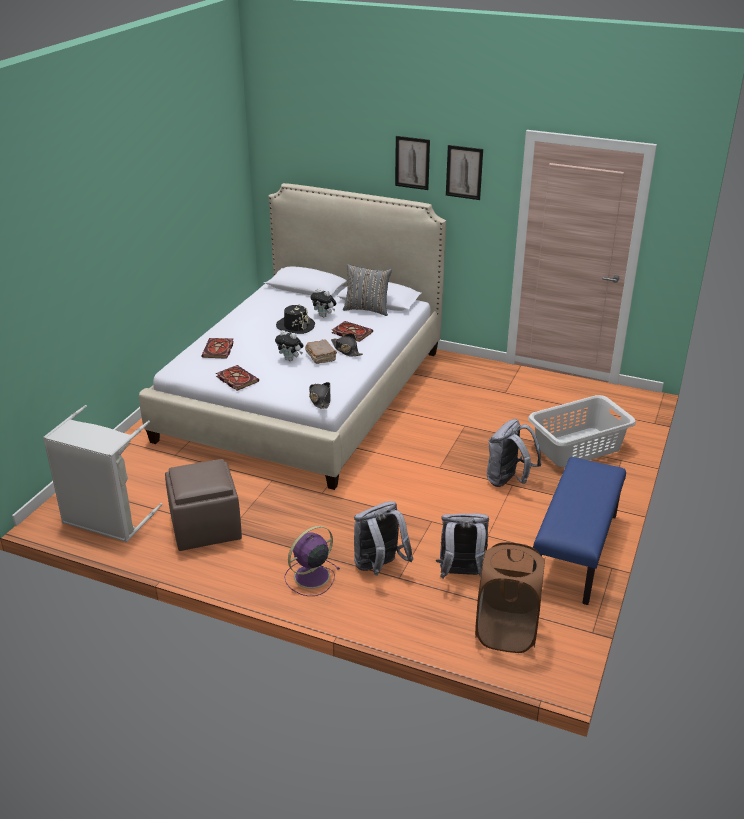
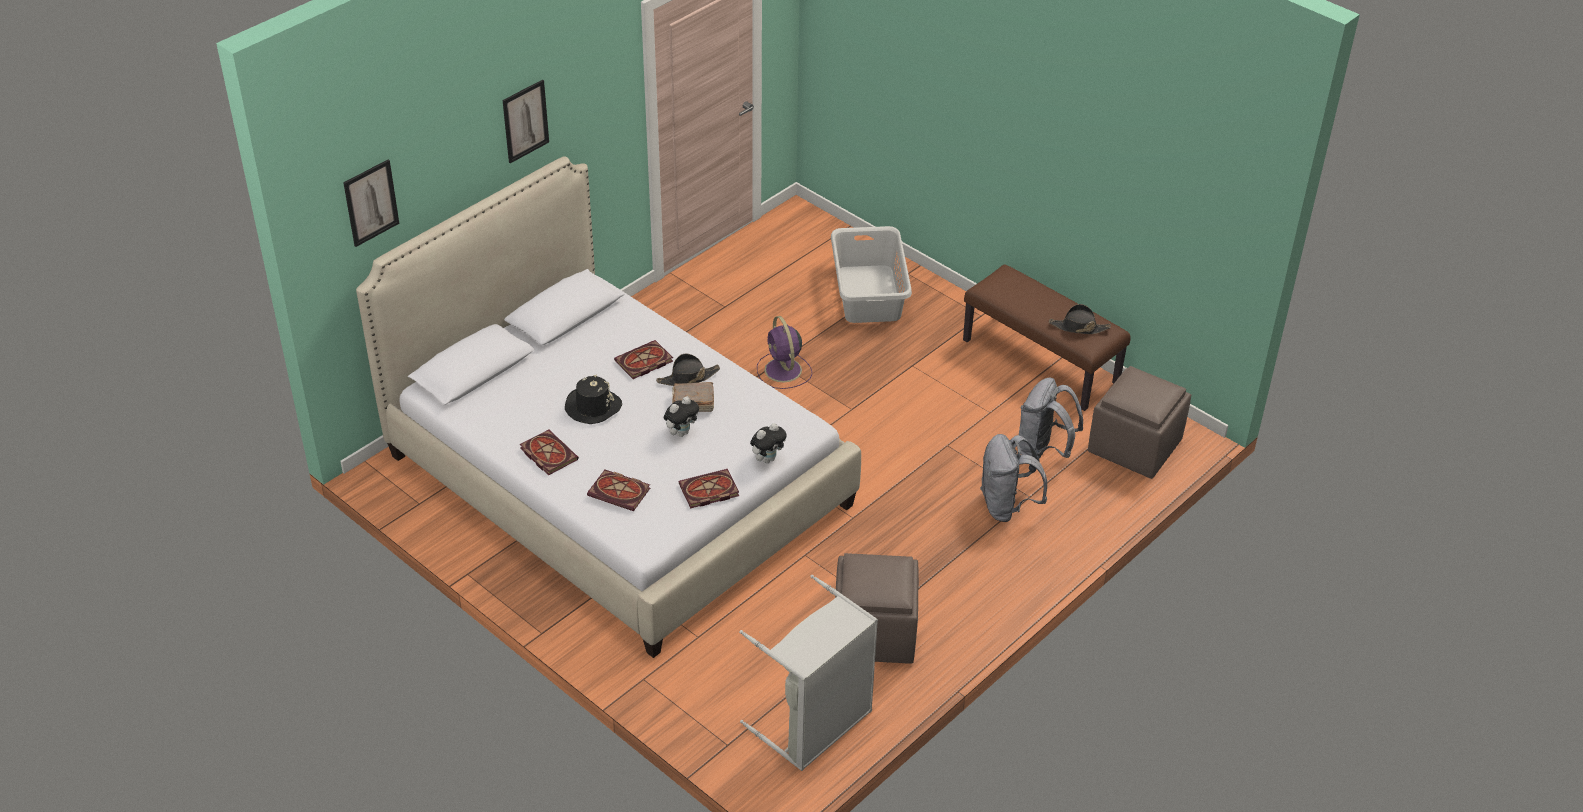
camera: 70 degrees left, 10 degrees up
(243, 322) = (547, 454): none -> book
(310, 577) = (1001, 563): purple fan -> purple fan (783, 371)
(320, 399) = (798, 429): black hat -> black hat (1078, 327)
(324, 316) = (577, 374): plush toy -> plush toy (768, 459)
(367, 309) = (585, 331): grey pillow -> none
(464, 172) = (585, 93): picture -> picture (371, 202)
(506, 632) = (1135, 447): brown laundry basket -> brown ottoman
(508, 481) = (903, 365): grey backpack -> none
(576, 552) = (1041, 361): blue bench -> brown bench

